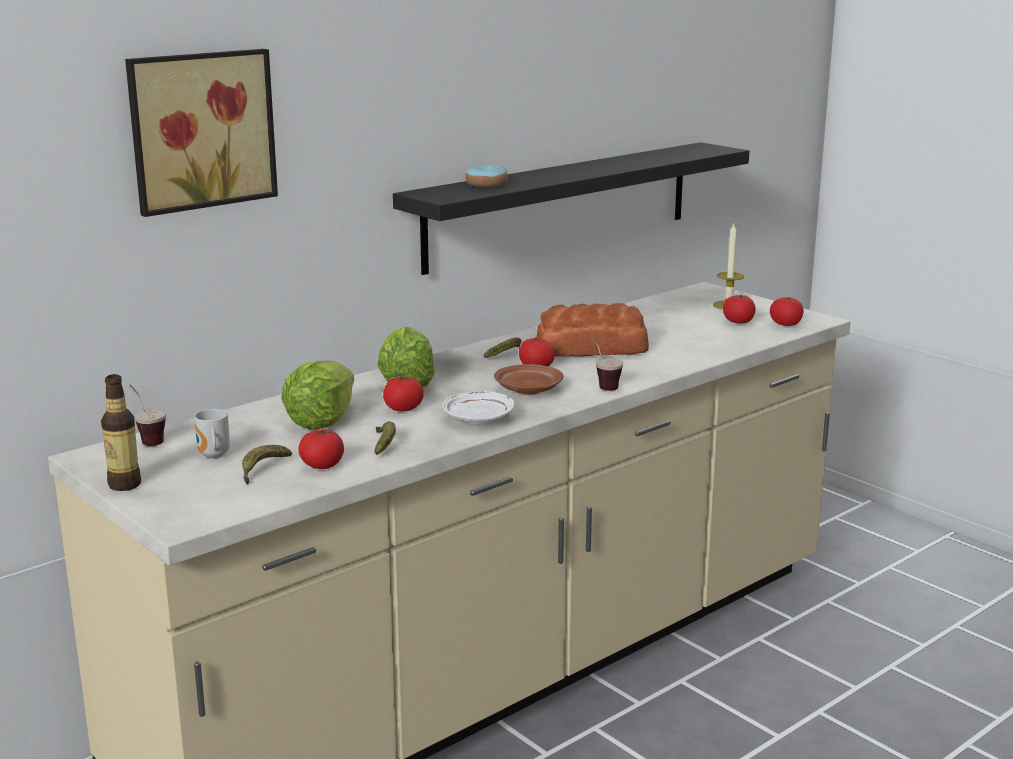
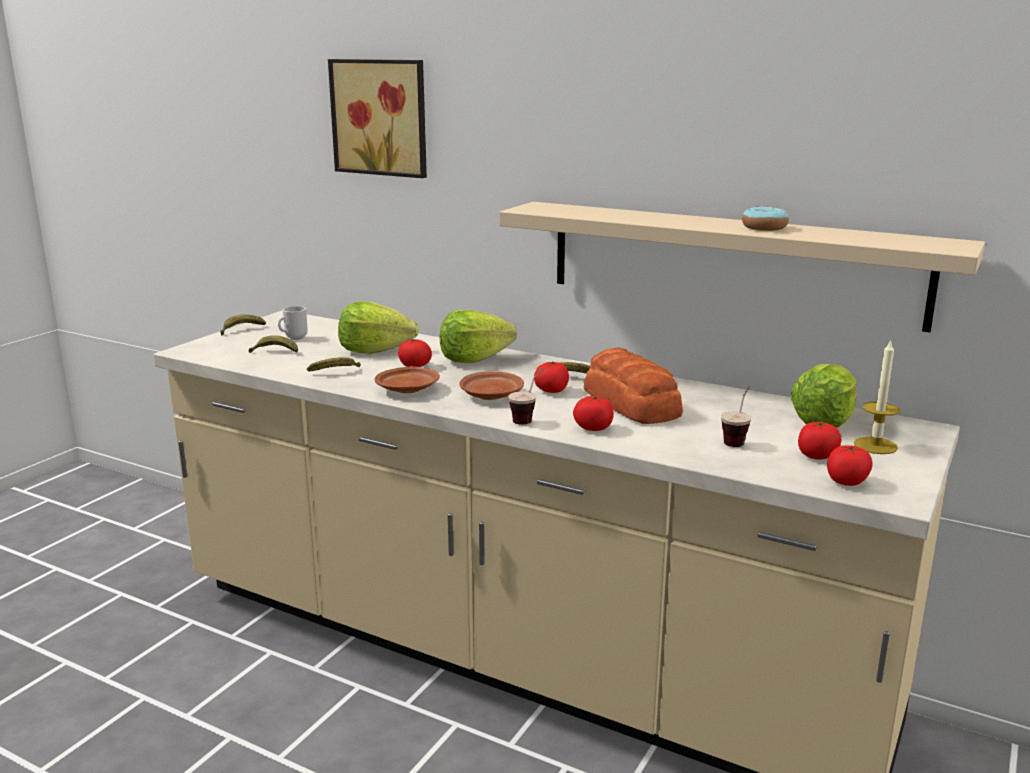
camera: 70 degrees right, 0 degrees up
(125, 485) = (241, 330): bottle -> banana
(147, 439) = (317, 321): cup -> cup (737, 439)
(322, 465) = (288, 363): tomato -> tomato (593, 428)
(478, 418) = (408, 389): white plate -> brown plate
(486, 184) = (599, 211): donut -> donut (764, 227)
(561, 205) = (730, 262): black shelf -> beige shelf
(674, 307) = (825, 421): none -> lettuce

